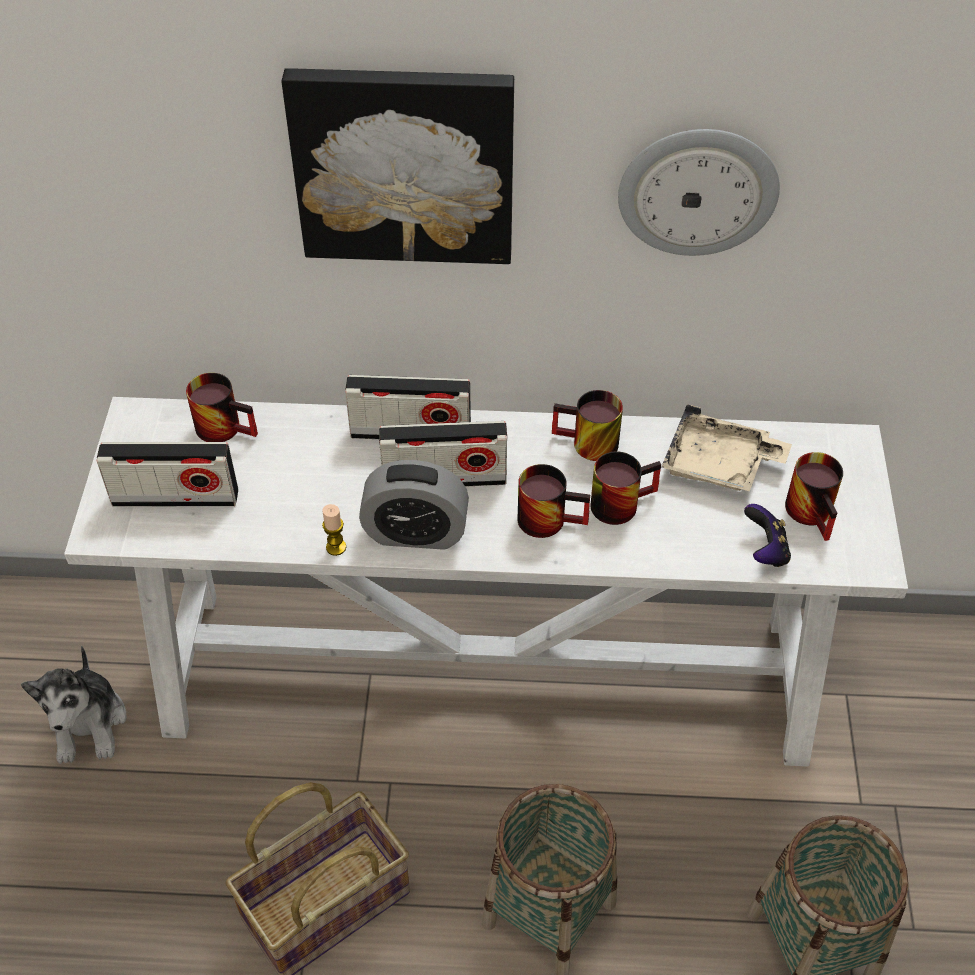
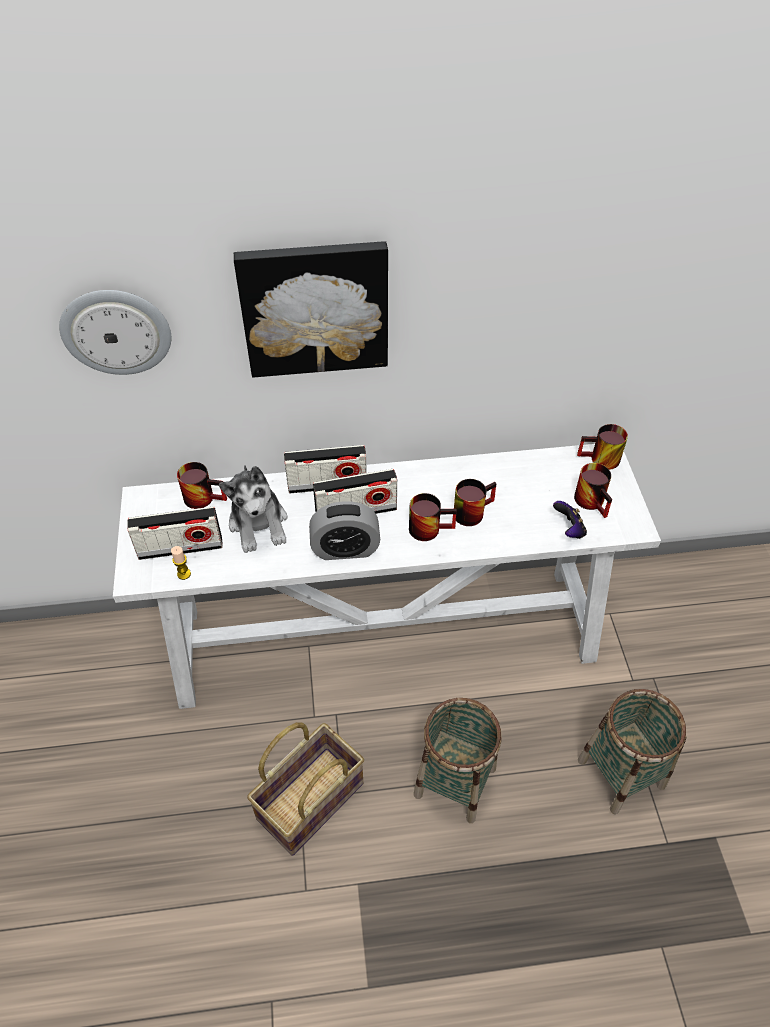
camera: 10 degrees left, 0 degrees up
(89, 723) = (127, 707): plush toy -> plush toy (259, 524)
(336, 547) = (295, 566): candle -> candle (184, 574)
(586, 445) = (442, 478): mug -> mug (600, 460)
(698, 191) = (504, 305): wall clock -> wall clock (116, 331)
(719, 465) = (528, 479): beige tray -> none

